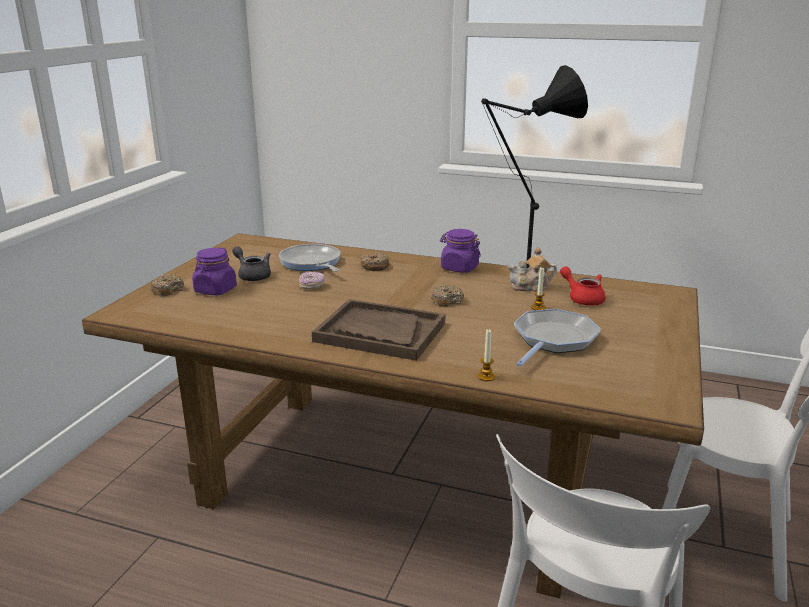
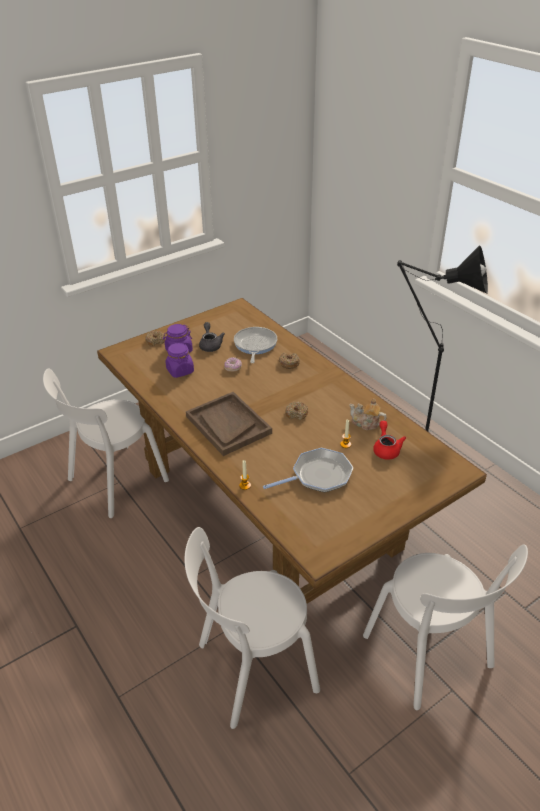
camera: 35 degrees right, 15 degrees up
(150, 540) = (114, 482): none -> white chair
(459, 268) = (341, 385): purple jar -> purple jar (180, 370)

